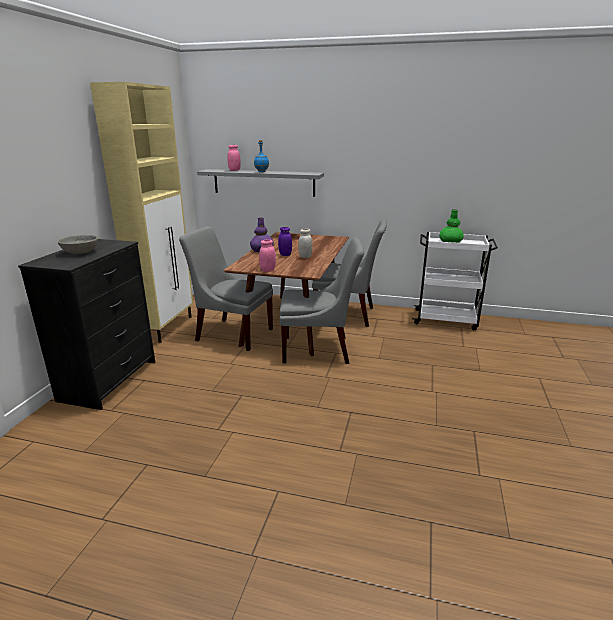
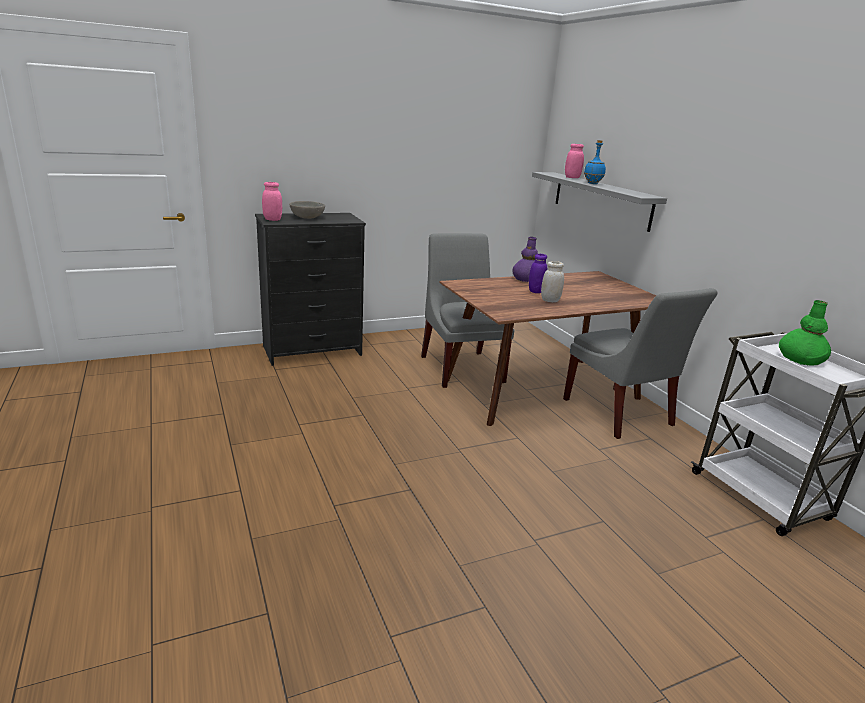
camera: 50 degrees right, 0 degrees up
(166, 327) = (422, 335): beige cabinet -> none
(268, 270) = (474, 295): pink jar -> pink jar (272, 219)
(319, 350) = (507, 425): grey chair -> none

